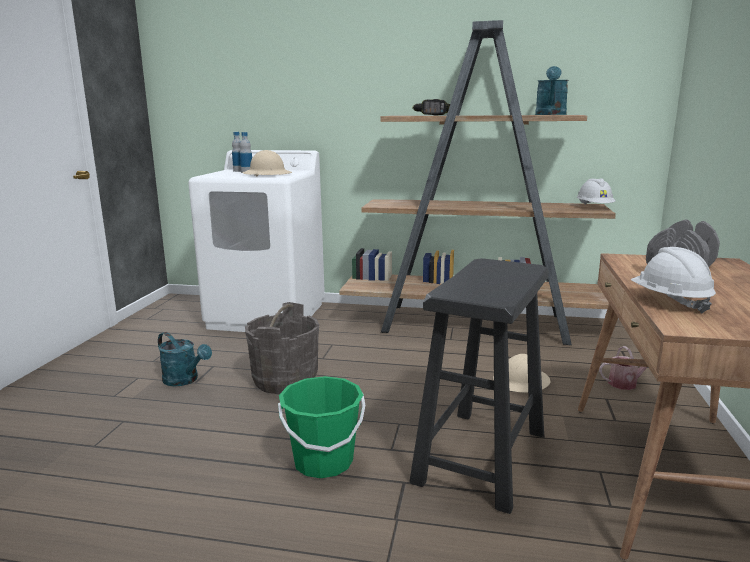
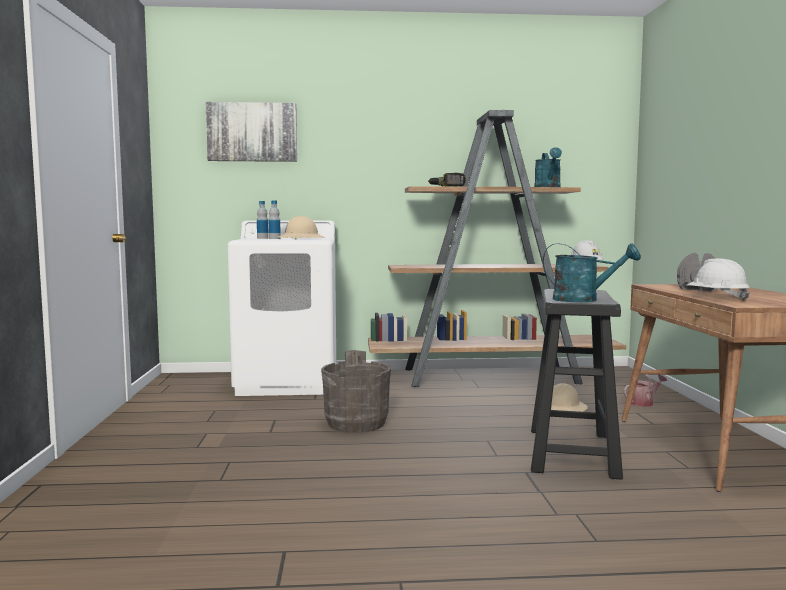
camera: 15 degrees left, 10 degrees down
(185, 380) = (258, 431): turquoise watering can -> turquoise watering can (584, 300)
(235, 55) = (252, 132): none -> picture
(323, 462) = (447, 468): green bucket -> none

